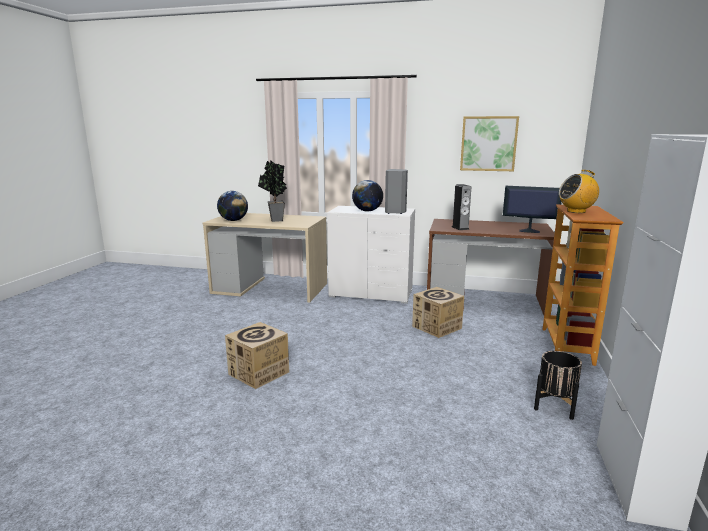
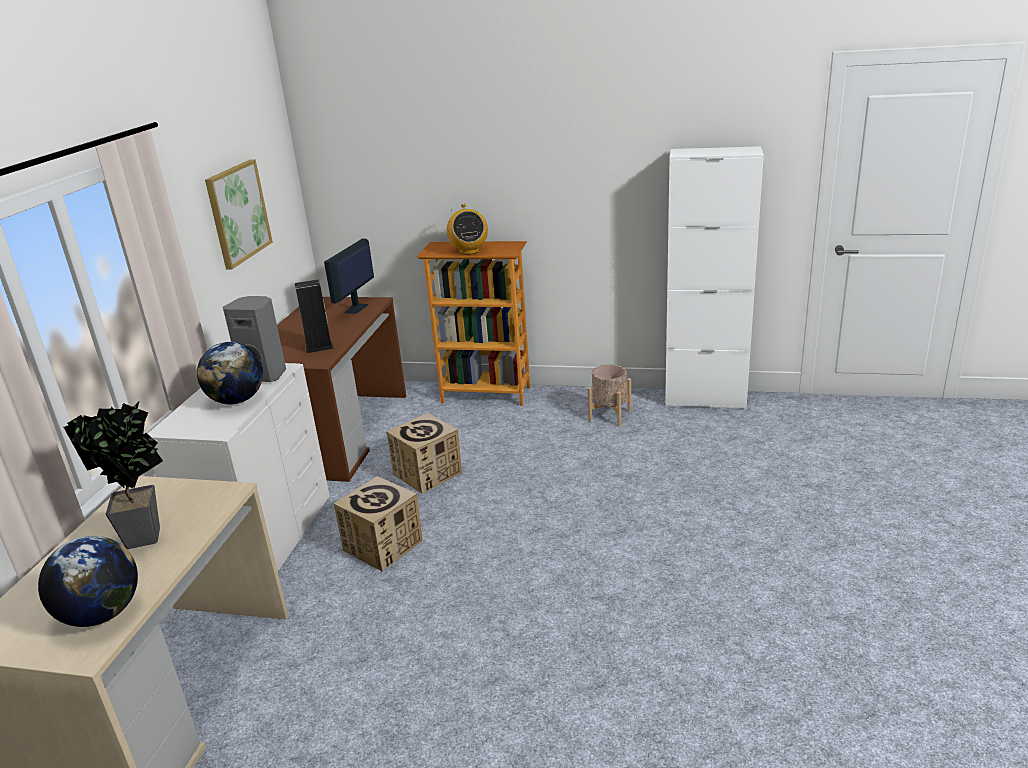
camera: 90 degrees left, 10 degrees up
(259, 373) = (582, 629): cardboard box -> cardboard box (383, 545)
(554, 405) = (609, 415): black planter -> beige planter

